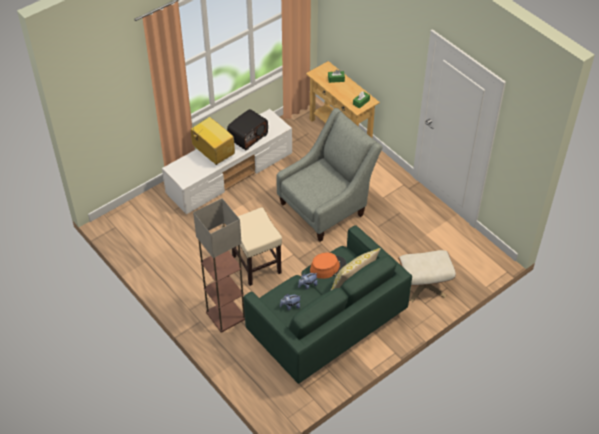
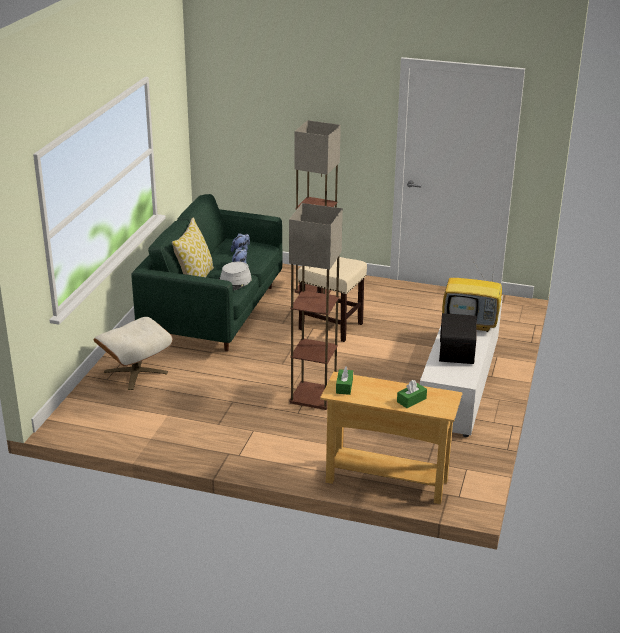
camera: 145 degrees right, 20 degrees down
(327, 206) = (312, 396): grey armchair -> floor lamp
(328, 267) = (233, 282): orange hat -> grey hat

